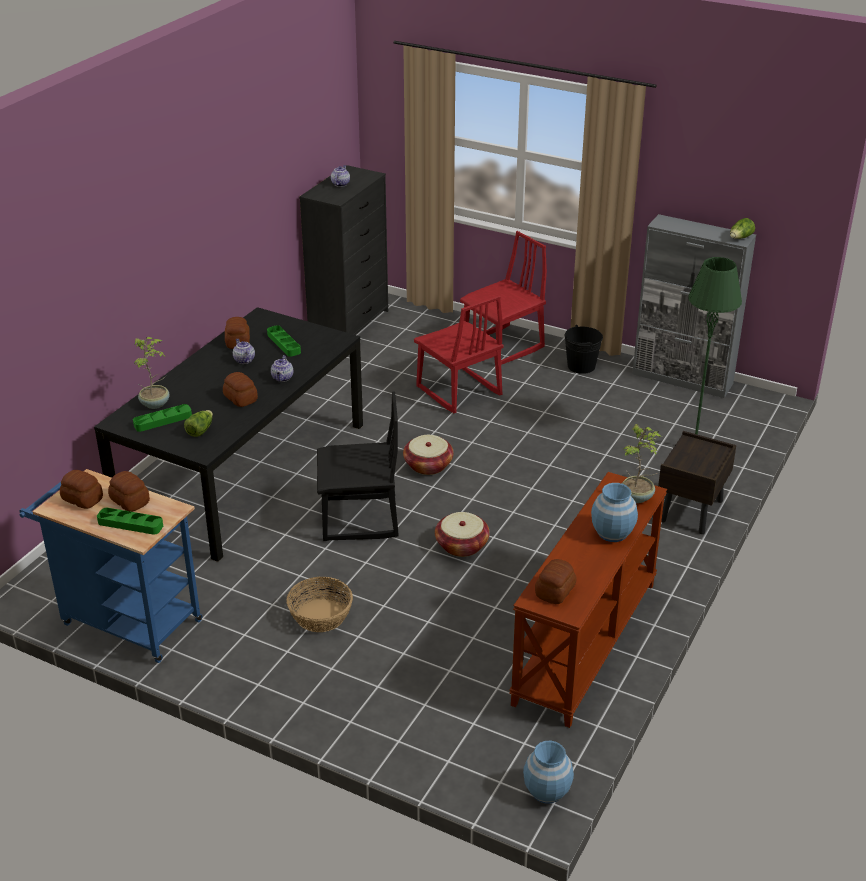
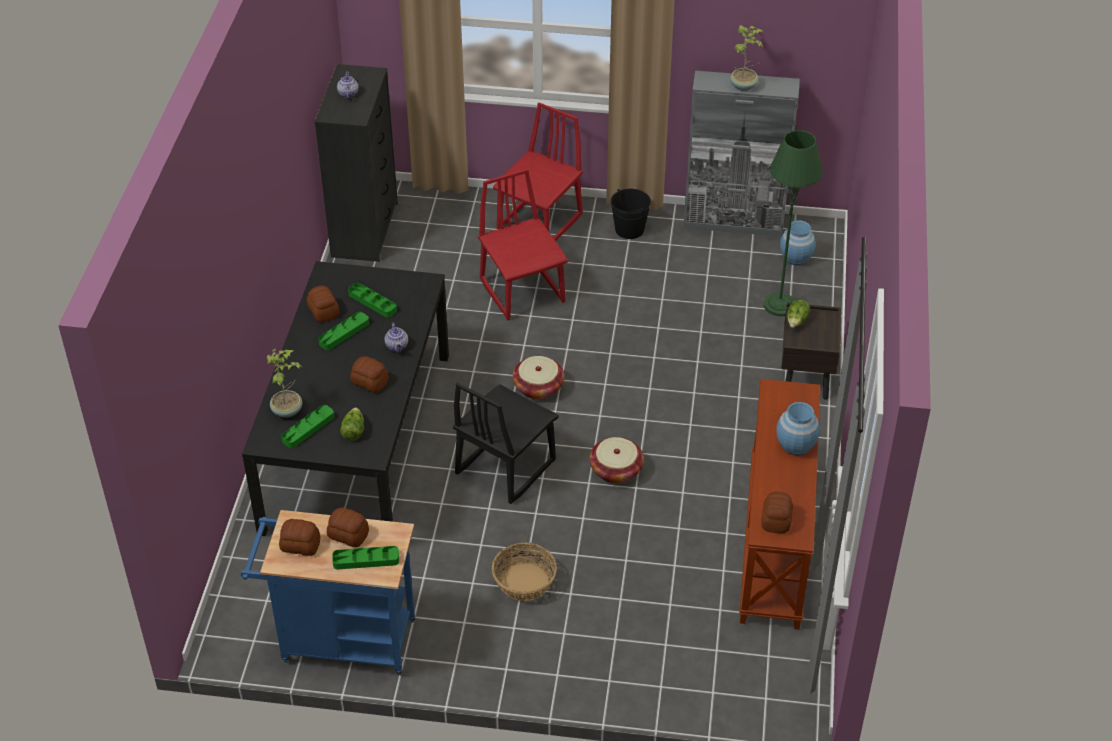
camera: 20 degrees left, 10 degrees up
(244, 360) = (344, 333): teapot -> green tray
(360, 519) = (504, 467): black chair -> black chair turned 150 degrees clockwise
(458, 392) = (523, 291): red chair -> red chair turned 150 degrees counterclockwise
(547, 790) = (807, 694): blue vase -> blue vase (795, 258)
(637, 497) = (799, 401): potted plant -> potted plant (744, 86)
(740, 238) = (787, 87): lettuce -> lettuce (796, 321)

